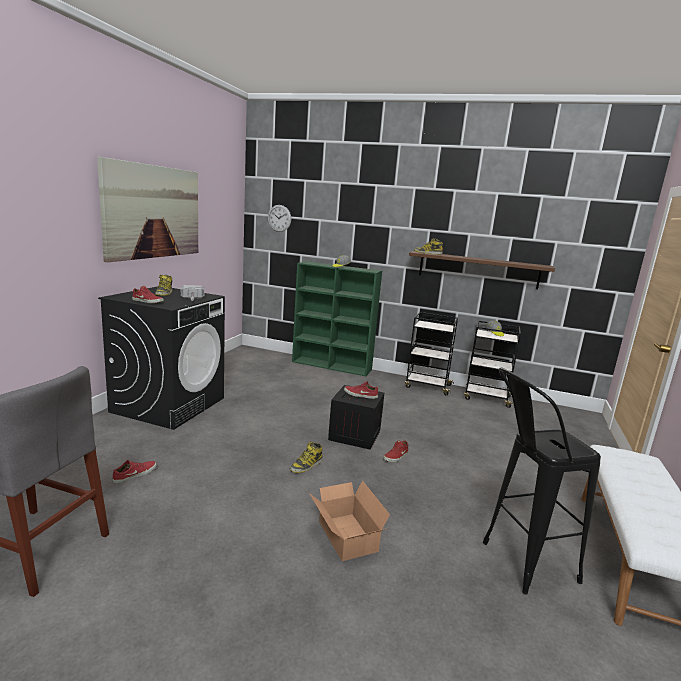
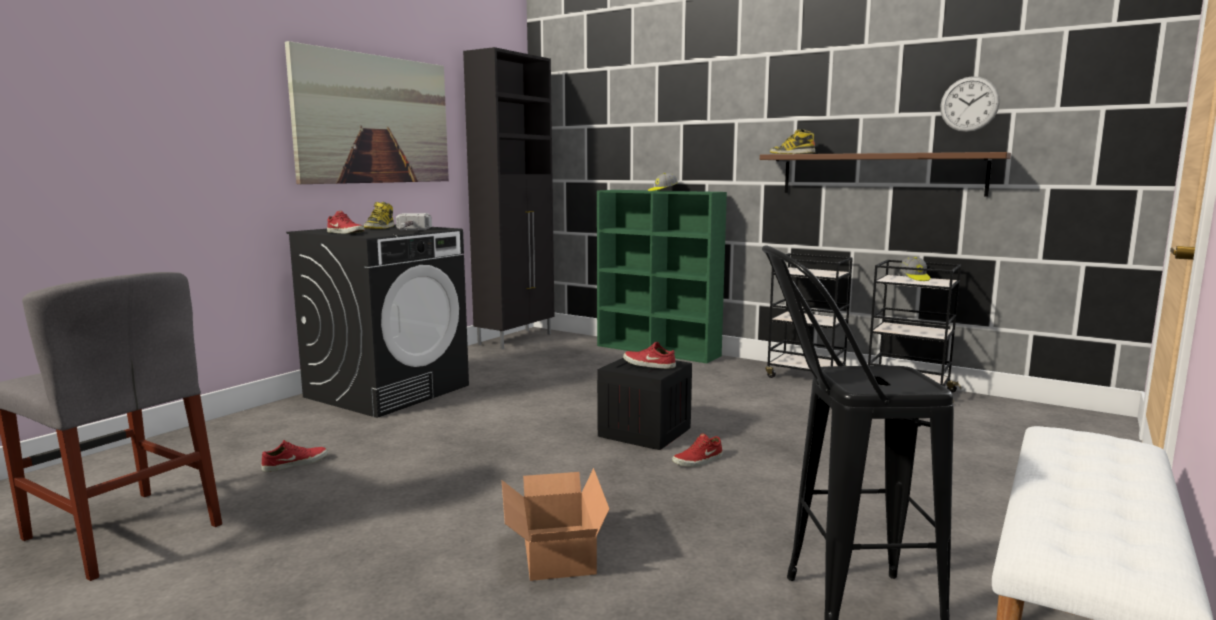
camera: 15 degrees right, 5 degrees down
(236, 356) = (516, 339): none -> black cabinet
(279, 218) = (575, 129): wall clock -> wall clock (969, 104)
(306, 465) = (545, 465): boot -> none

